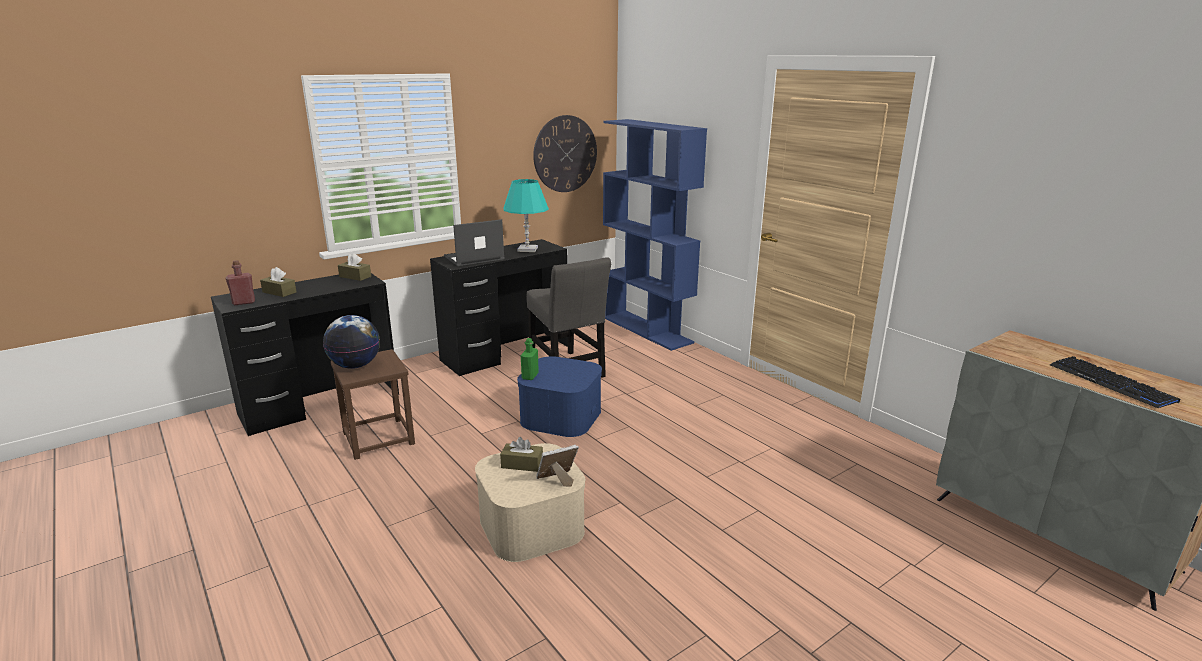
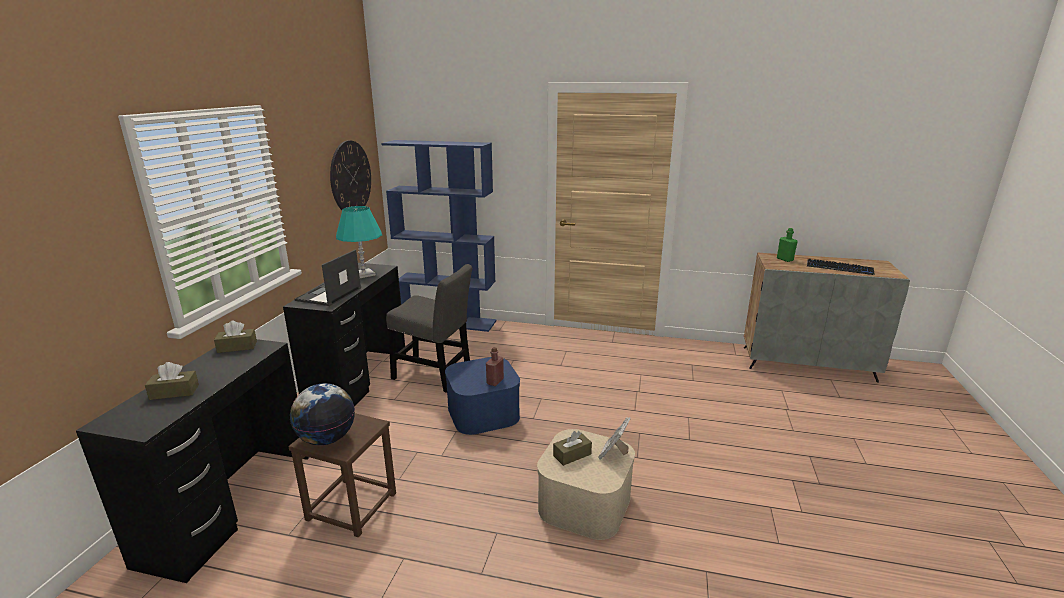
camera: 40 degrees left, 0 degrees up
(244, 302) = (149, 419): red bottle -> red bottle (495, 381)
(530, 376) = (463, 386): green bottle -> green bottle (785, 259)

